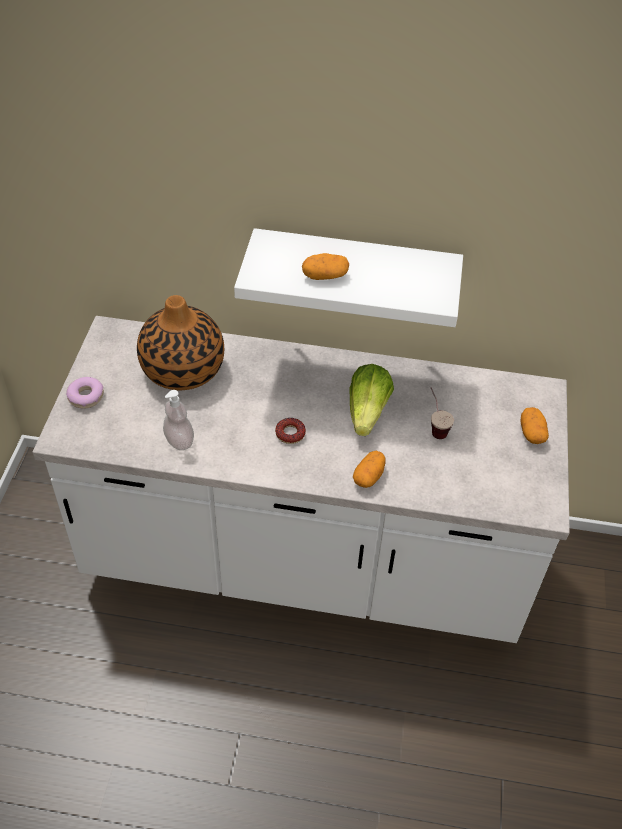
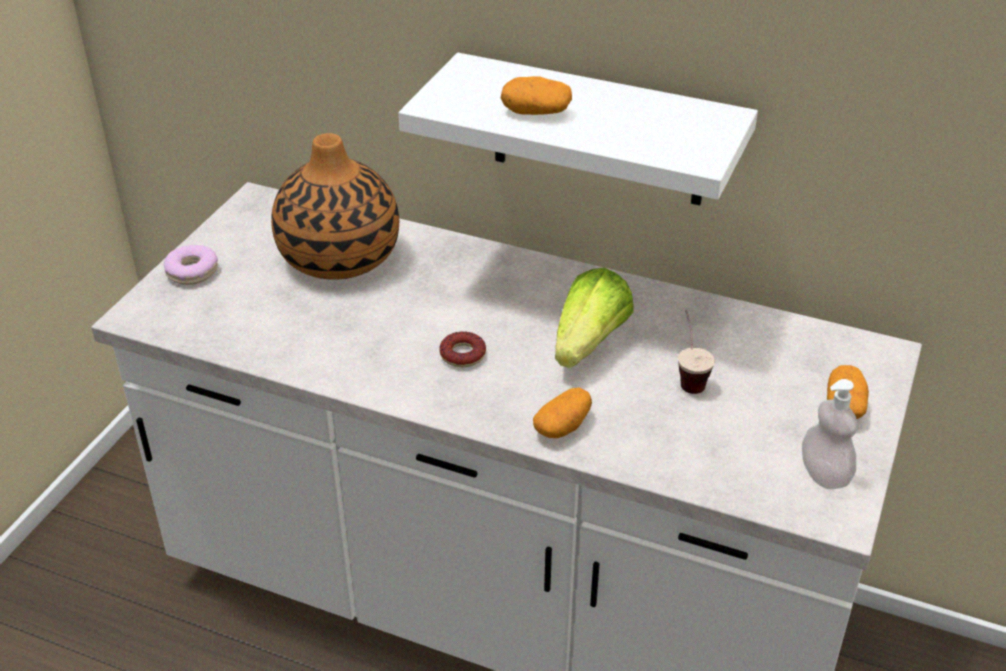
camera: 15 degrees right, 10 degrees down
(179, 440) = (298, 341): soap dispenser -> soap dispenser (824, 474)

